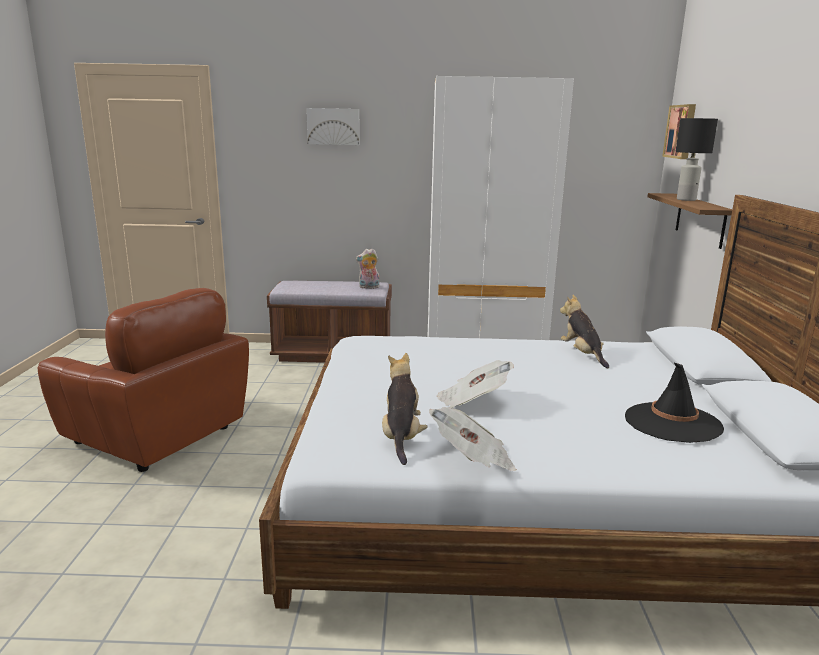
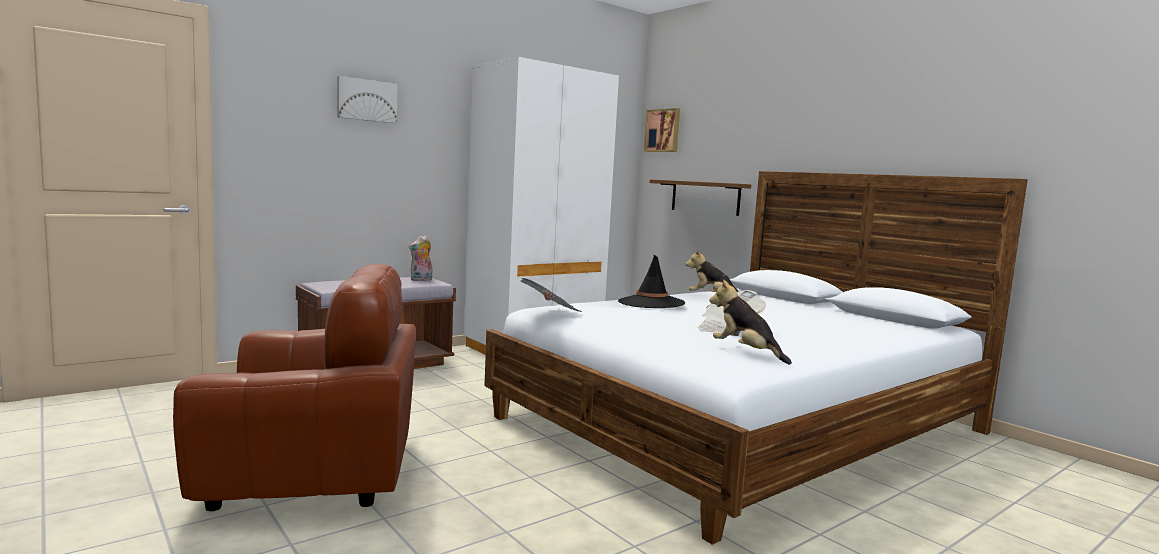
camera: 40 degrees left, 10 degrees down
(472, 460) = (815, 354): newspaper -> newspaper (550, 312)
(672, 423) = (846, 320): black hat -> black hat (651, 303)
(685, 199) = (695, 181): black table lamp -> none

